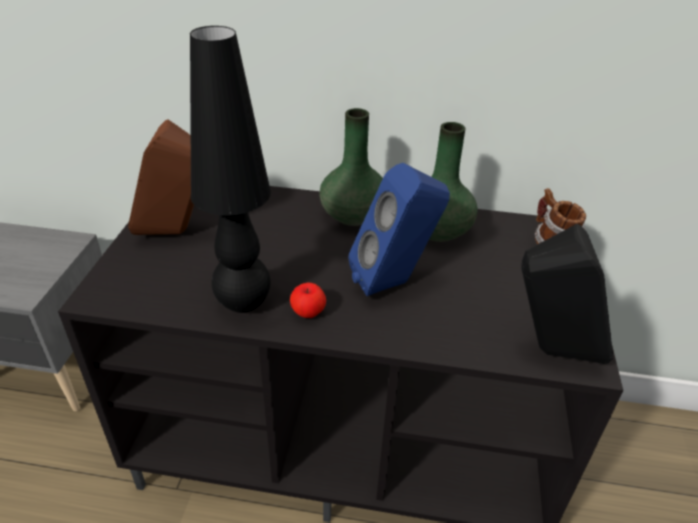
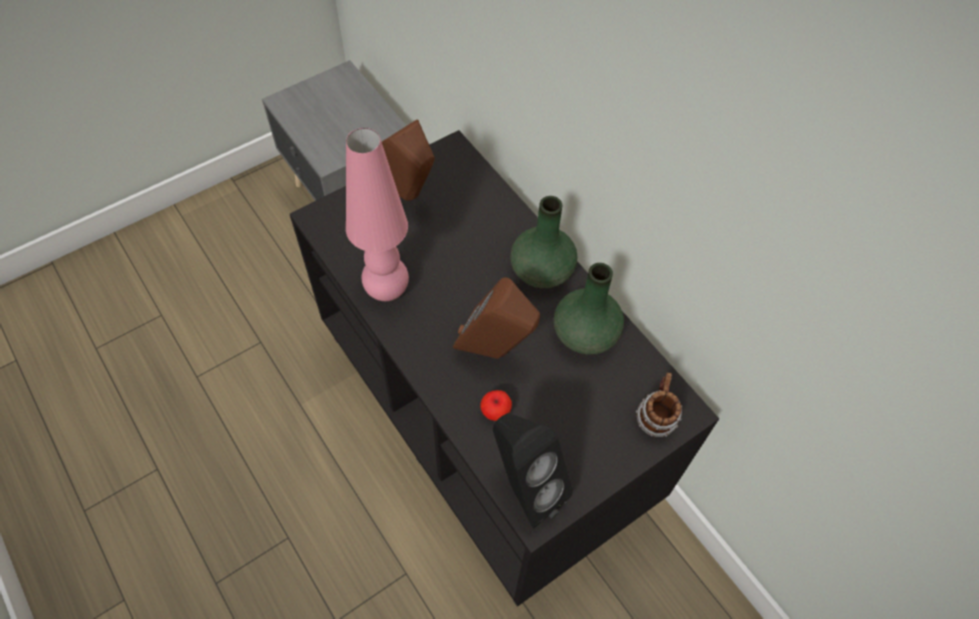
camera: 45 degrees right, 20 degrees up
(244, 304) = (387, 291): black table lamp -> pink table lamp
(308, 312) = (415, 329): apple -> apple (495, 411)
(394, 282) = (495, 352): blue speaker -> brown speaker

